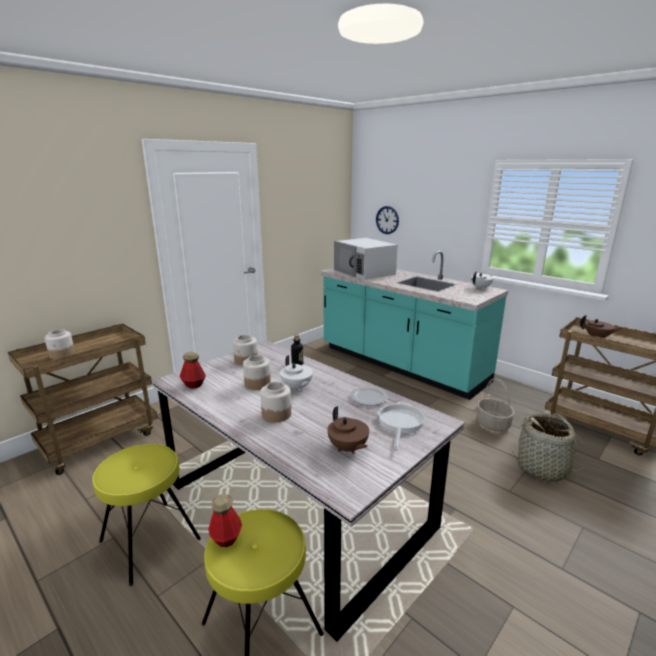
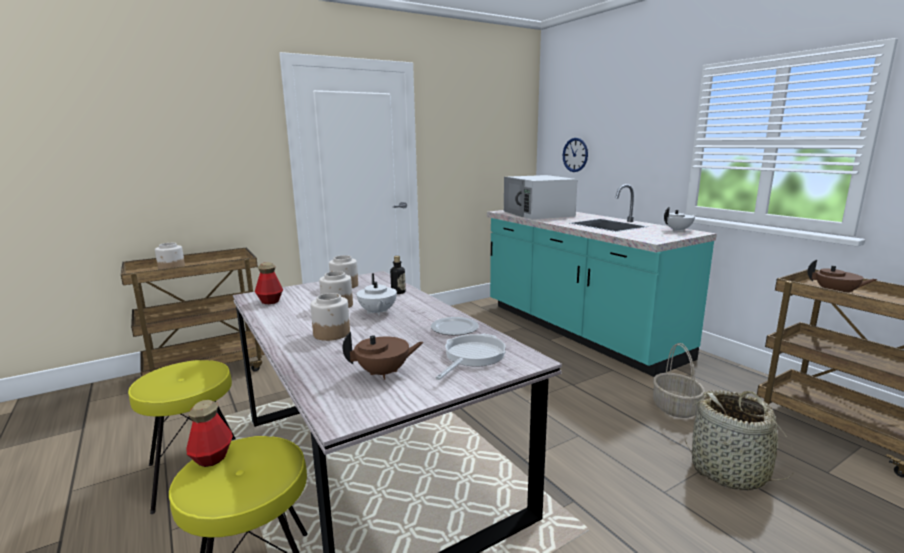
camera: 15 degrees right, 5 degrees down
(347, 448) = (384, 373): brown teapot -> brown teapot turned 90 degrees counterclockwise

